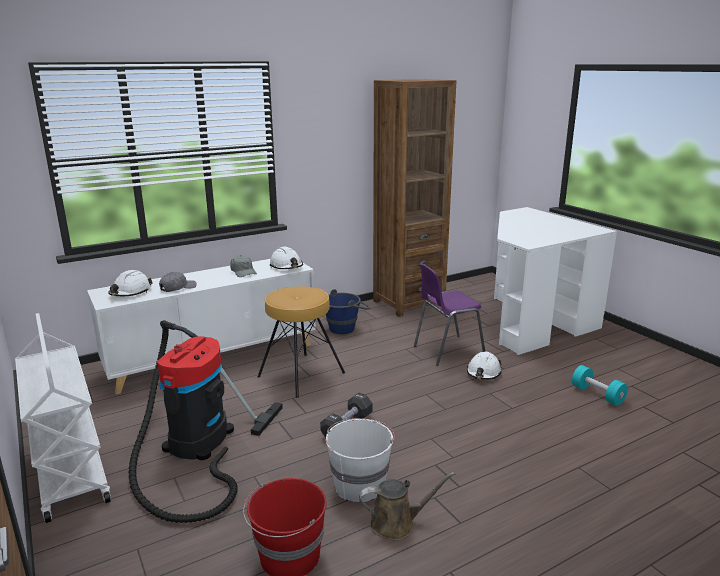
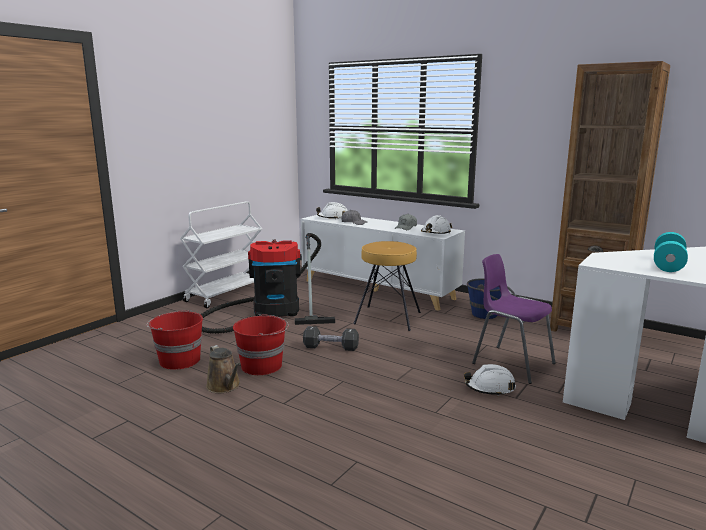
camera: 65 degrees right, 5 degrees down
(359, 483) = (262, 365): white bucket -> red bucket
(597, 395) = (532, 465): turquoise dumbbell -> turquoise dumbbell (668, 264)

